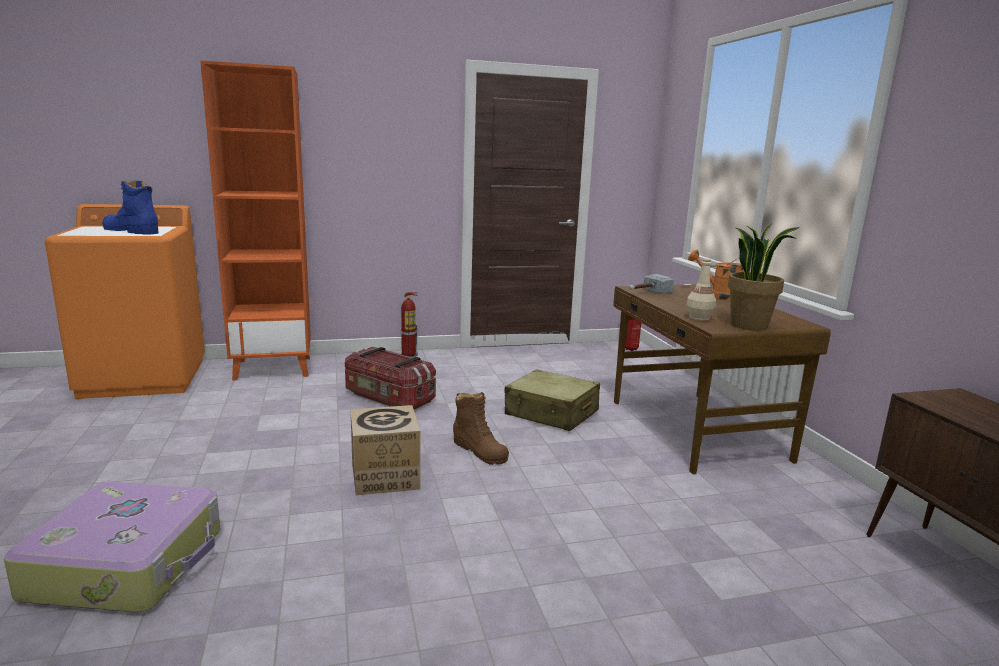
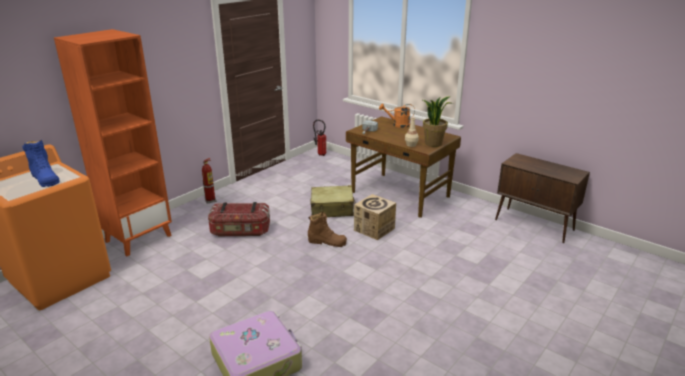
camera: 35 degrees left, 10 degrees up
(131, 231) = (45, 178): blue boot -> blue boot turned 120 degrees counterclockwise
(385, 476) = (304, 272): cardboard box -> cardboard box (374, 229)

